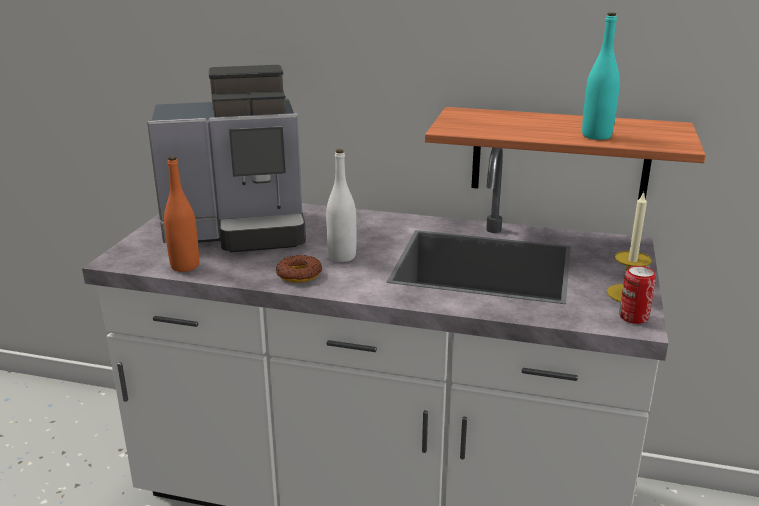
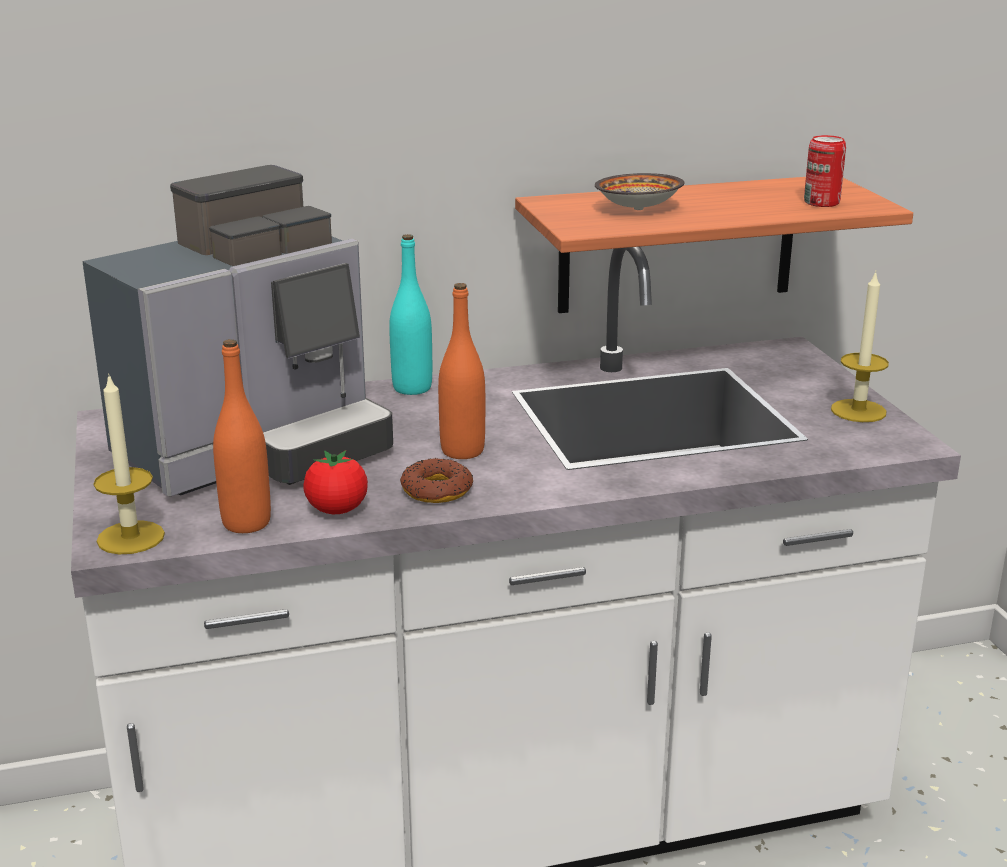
camera: 30 degrees left, 0 degrees up
(126, 259) = (130, 537): none -> candle
(235, 271) = (337, 510): none -> tomato
(342, 257) = (462, 451): white bottle -> orange bottle
(508, 124) = (641, 209): none -> bowl
(596, 136) = (768, 208): turquoise bottle -> turquoise bottle (412, 388)
(633, 317) = (895, 436): can -> can (821, 202)

